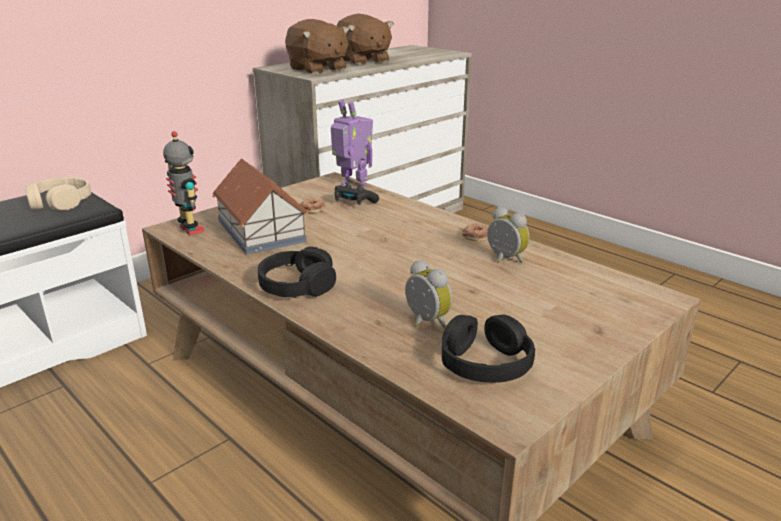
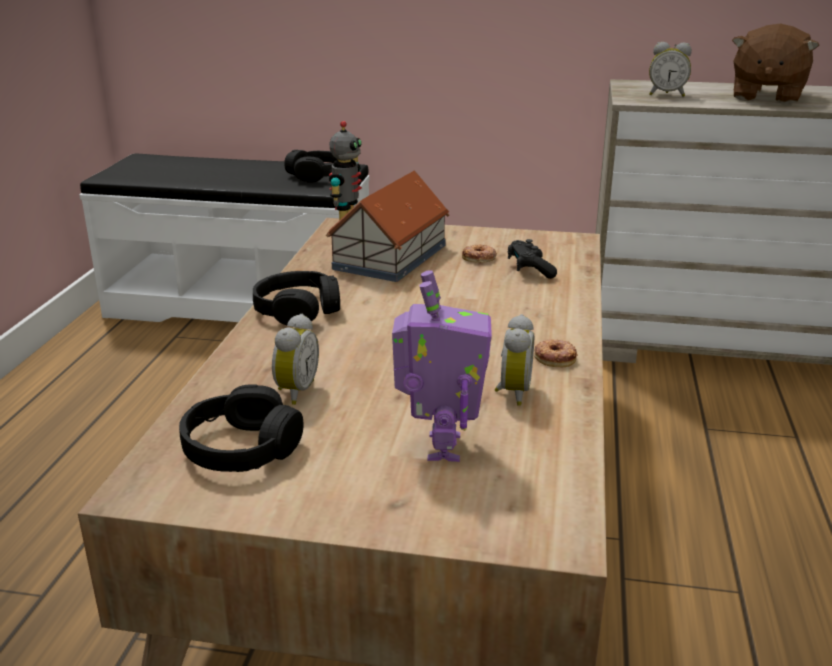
camera: 55 degrees right, 0 degrees up
(60, 202) = (317, 175): beige headphones -> black headphones
(317, 69) = (666, 94): brown plush toy -> alarm clock
(353, 185) = (579, 253): toy robot -> toy robot (440, 447)

